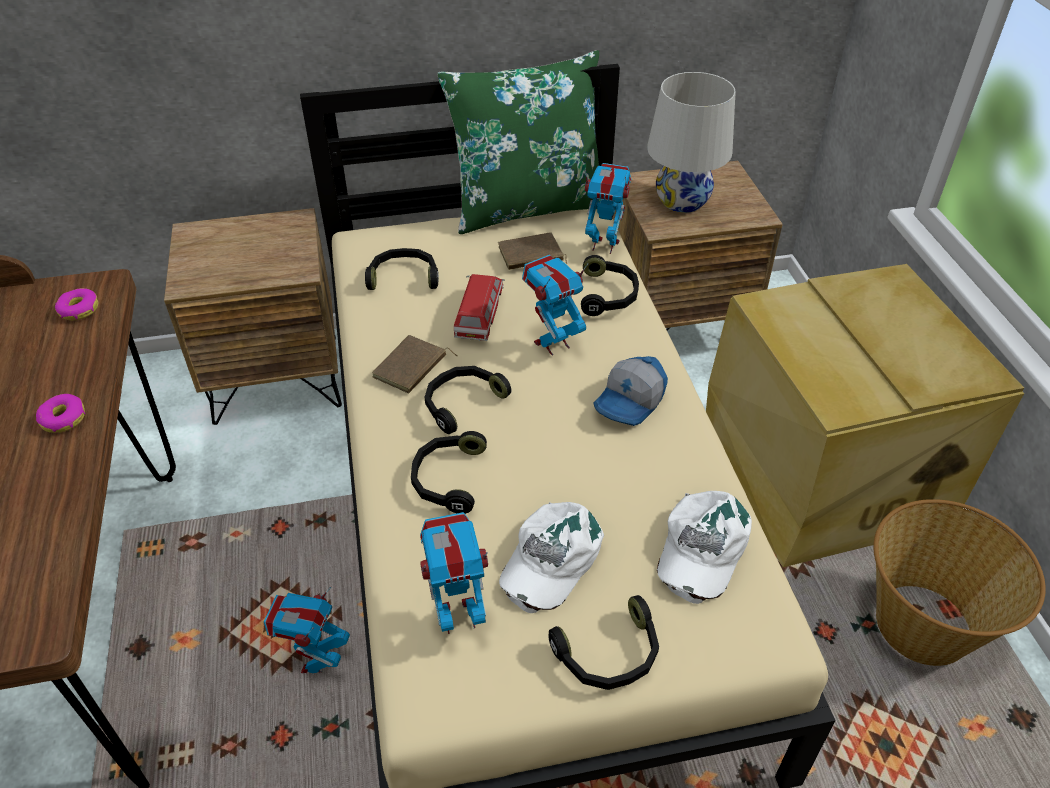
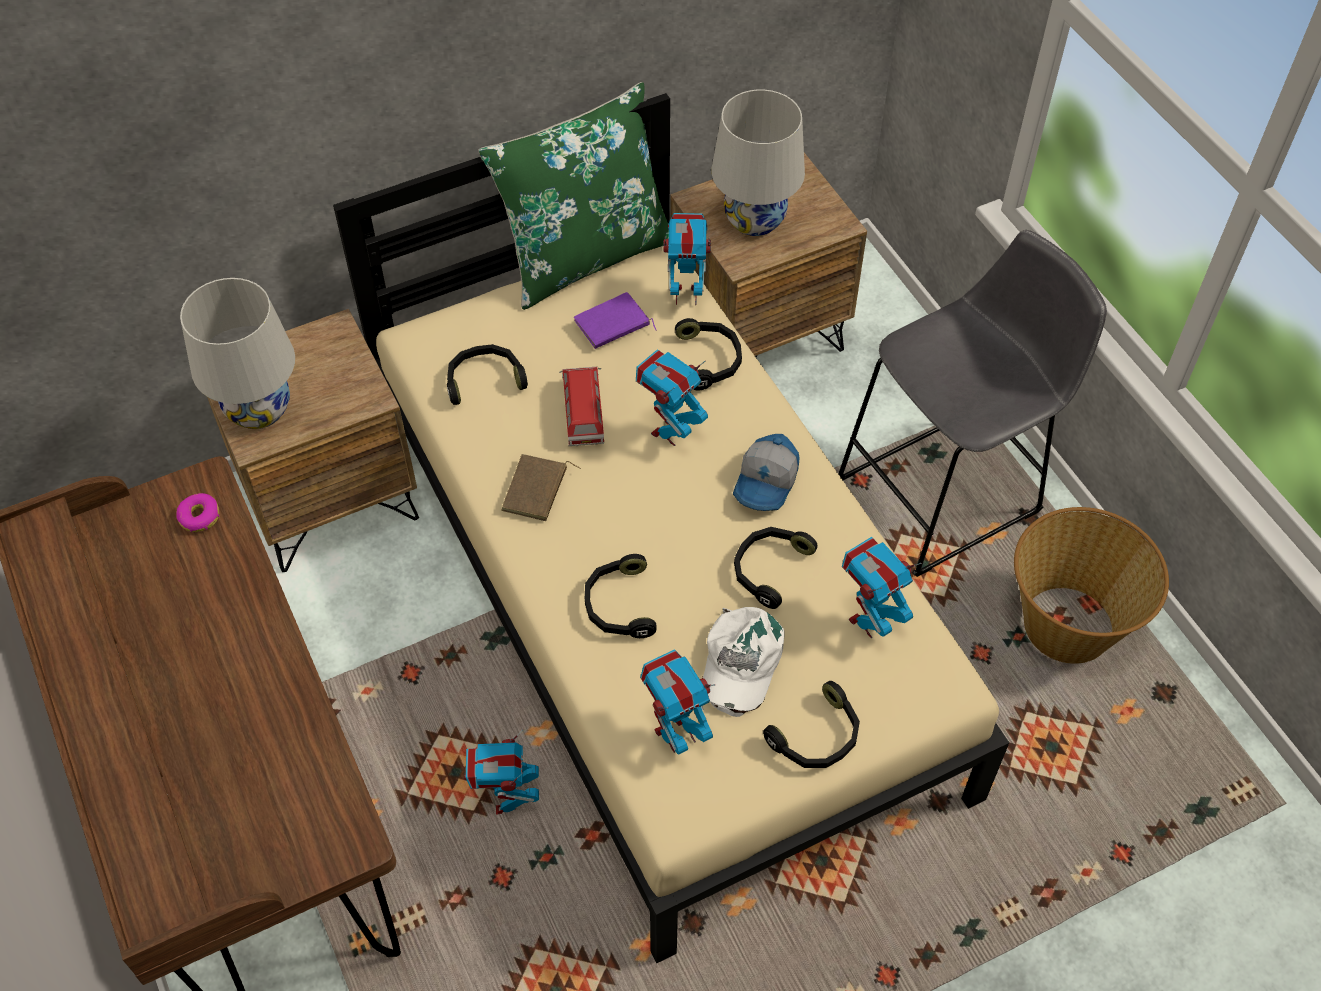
camera: 15 degrees left, 10 degrees up
(63, 419) = (258, 642): donut -> none
(203, 262) = (258, 409): none -> white table lamp
(462, 403) = (603, 520): black headphones -> black headphones (769, 569)
(531, 256) = (613, 325): brown book -> purple book
(701, 548) = (870, 621): white cap -> toy robot
(820, 479) = (948, 492): beige storage box -> grey stool

